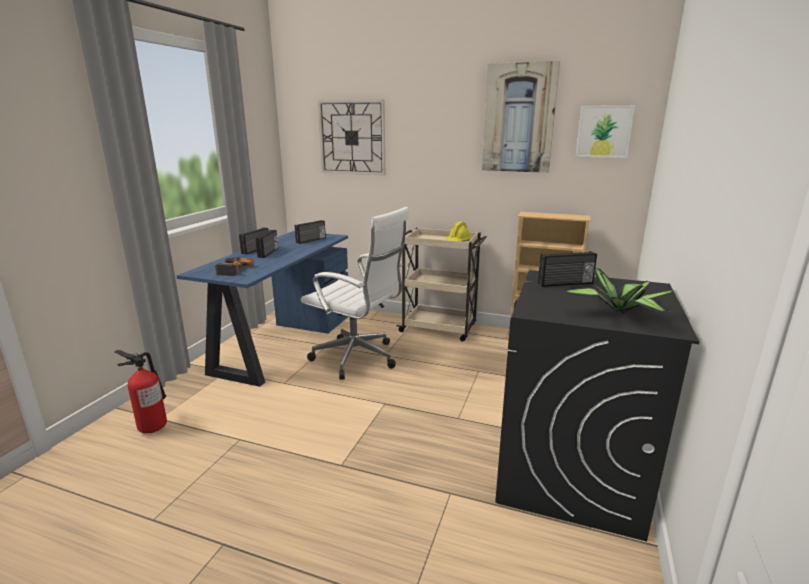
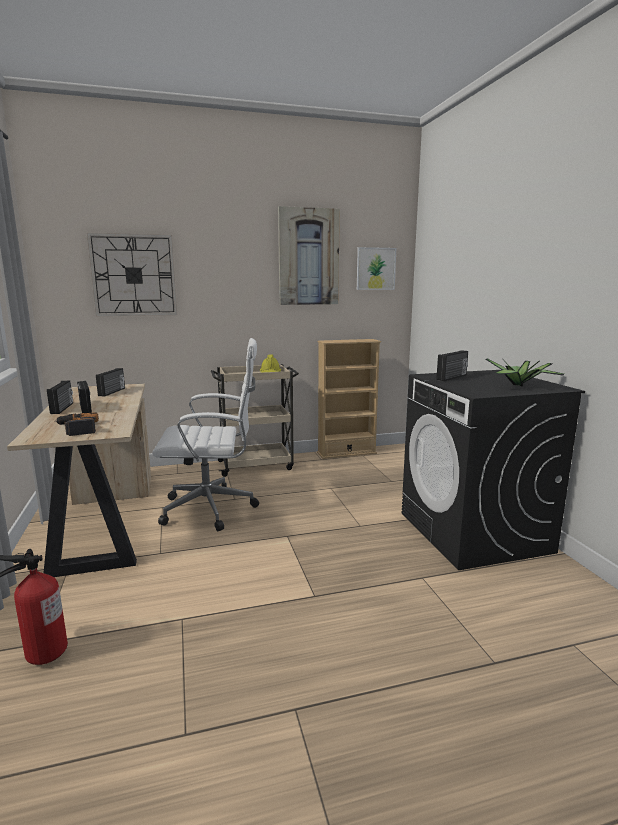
camera: 35 degrees left, 5 degrees down
(282, 342) = (104, 518): blue desk -> beige desk

